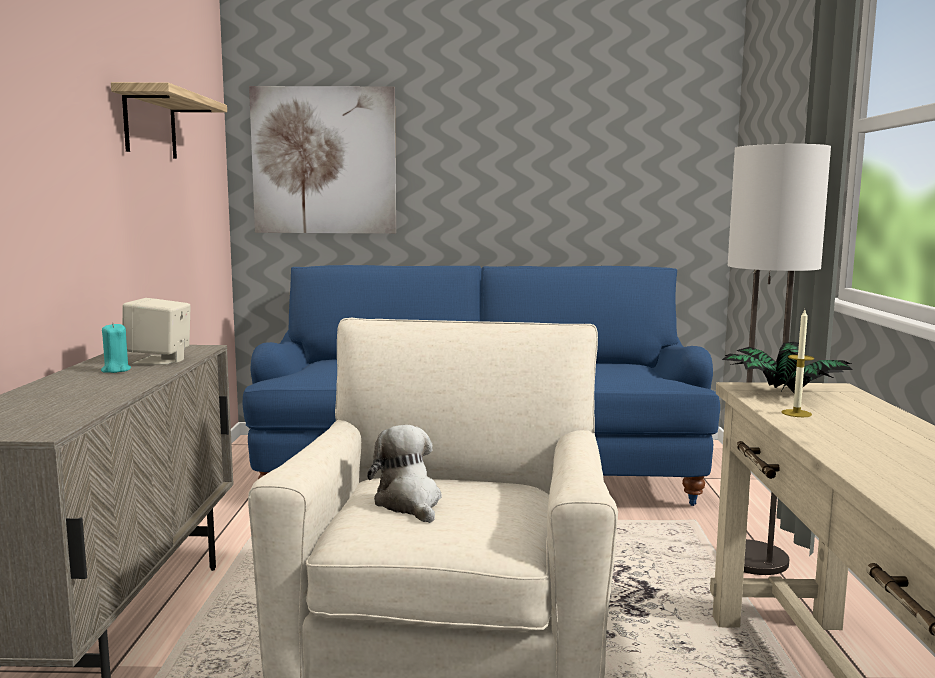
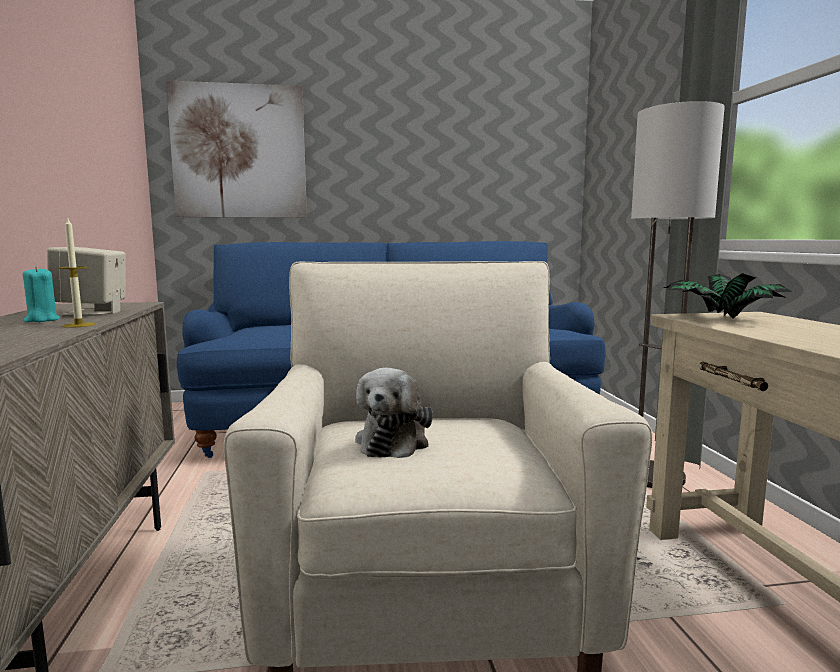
camera: 10 degrees left, 0 degrees up
(150, 125) = (70, 89): shelf -> none
(409, 503) = (394, 442): plush toy -> plush toy turned 135 degrees counterclockwise
(796, 413) = (761, 330): candle -> candle (78, 325)

